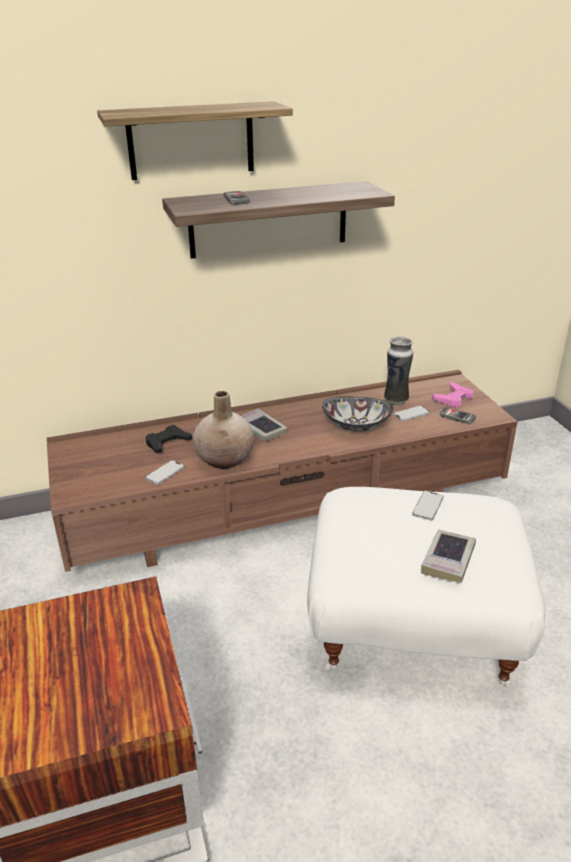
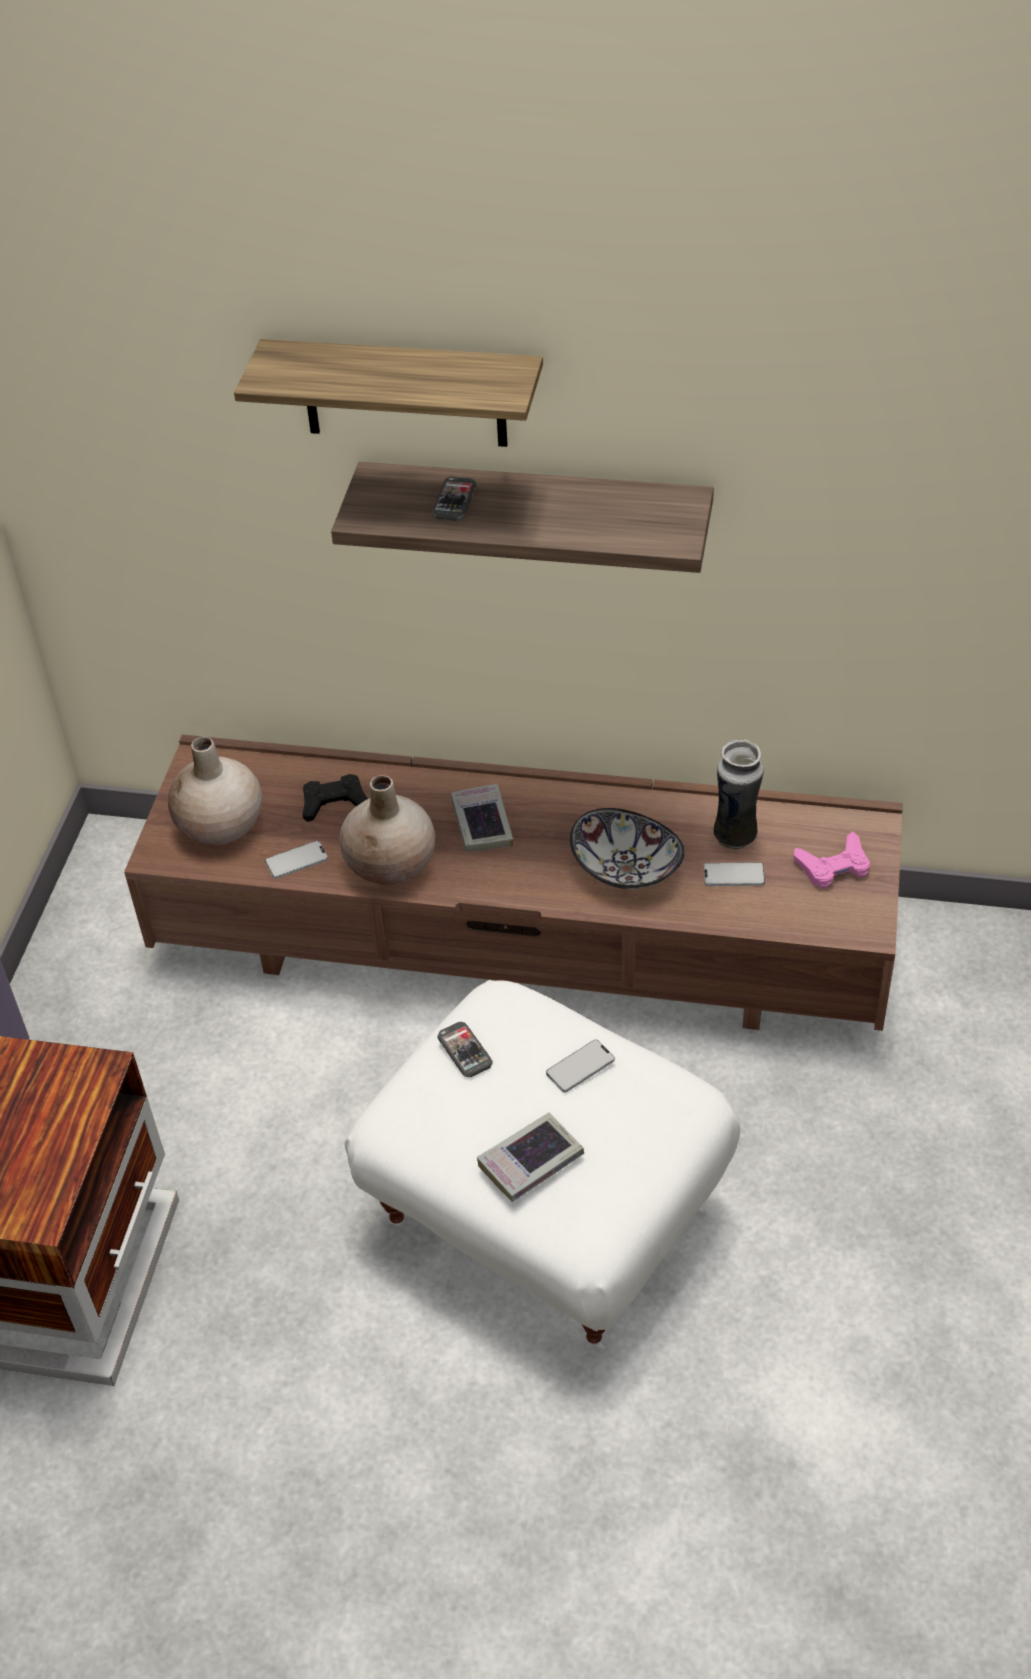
camera: 30 degrees right, 15 degrees up
(102, 471) = (221, 826): none -> beige vase
(457, 417) = (803, 908): phone -> phone (465, 1051)

